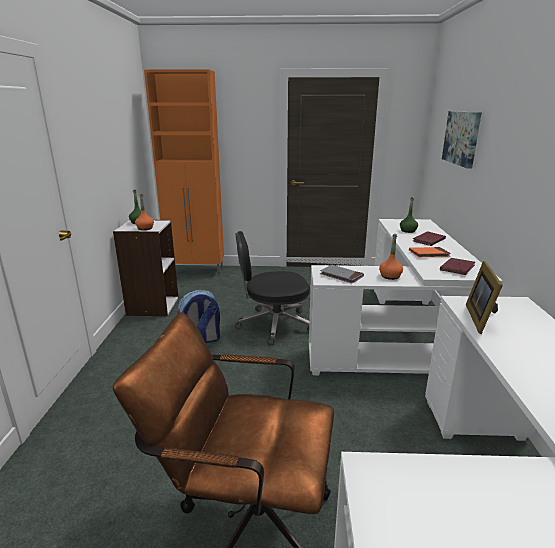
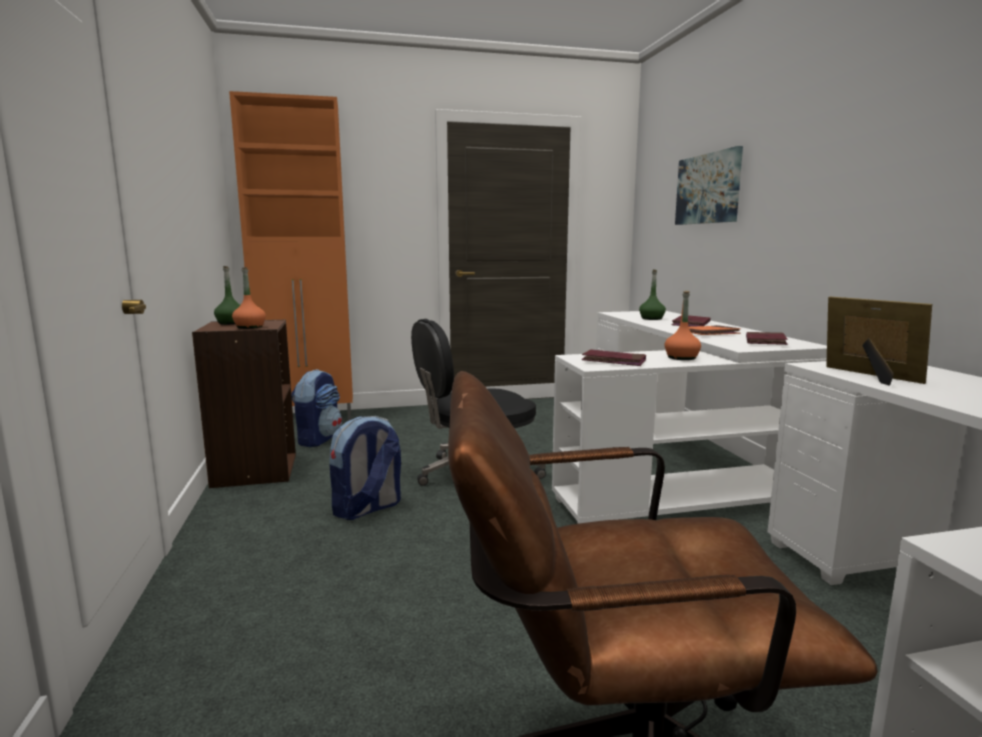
camera: 15 degrees left, 10 degrees down
(152, 306) = (254, 470): white bookcase -> brown bookcase
(195, 287) = (318, 439): none -> backpack
(341, 276) = (614, 361): grey book -> red book
(481, 318) = (870, 376): picture frame -> picture frame turned 150 degrees clockwise

